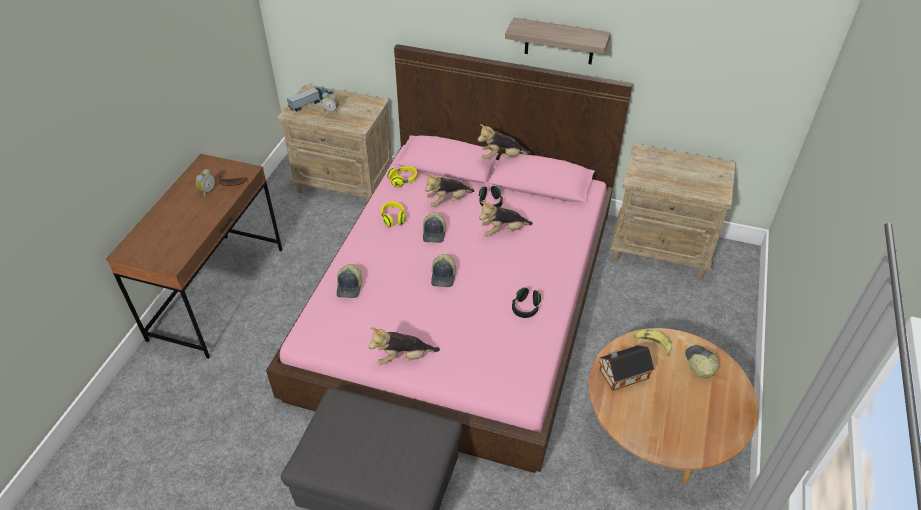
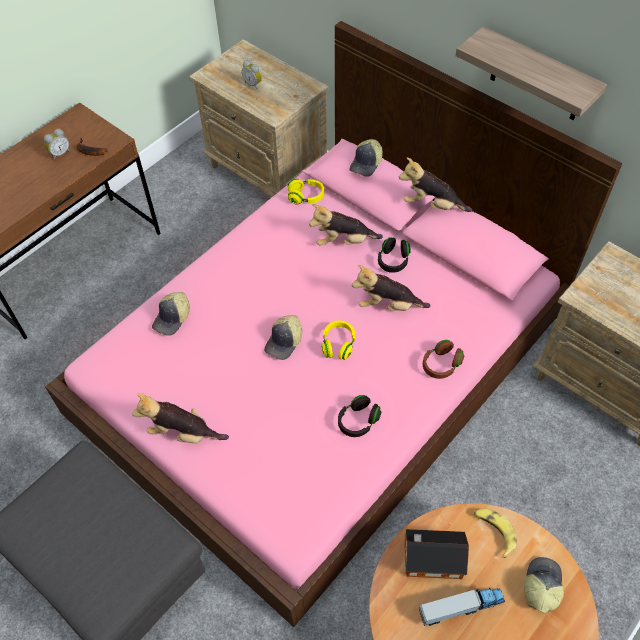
camera: 25 degrees right, 10 degrees up
(311, 102) = (237, 67): toy truck -> toy truck (461, 607)
(393, 218) = (268, 245): yellow headphones -> yellow headphones (338, 345)
(434, 233) = (304, 280): cap -> cap (366, 164)
(561, 256) = (441, 365): none -> brown headphones

